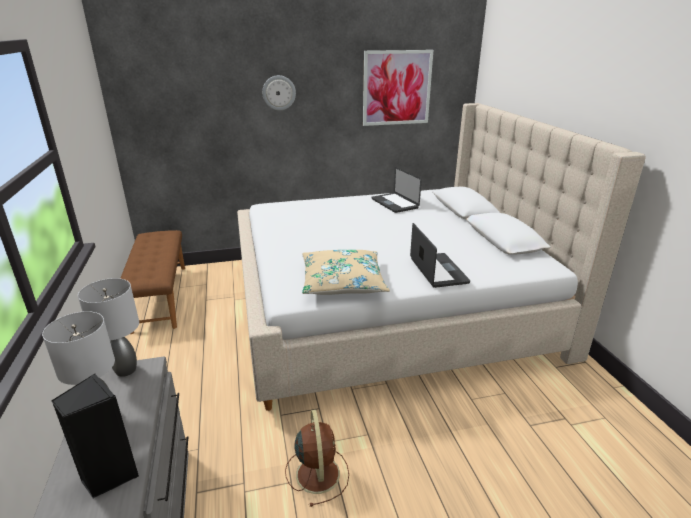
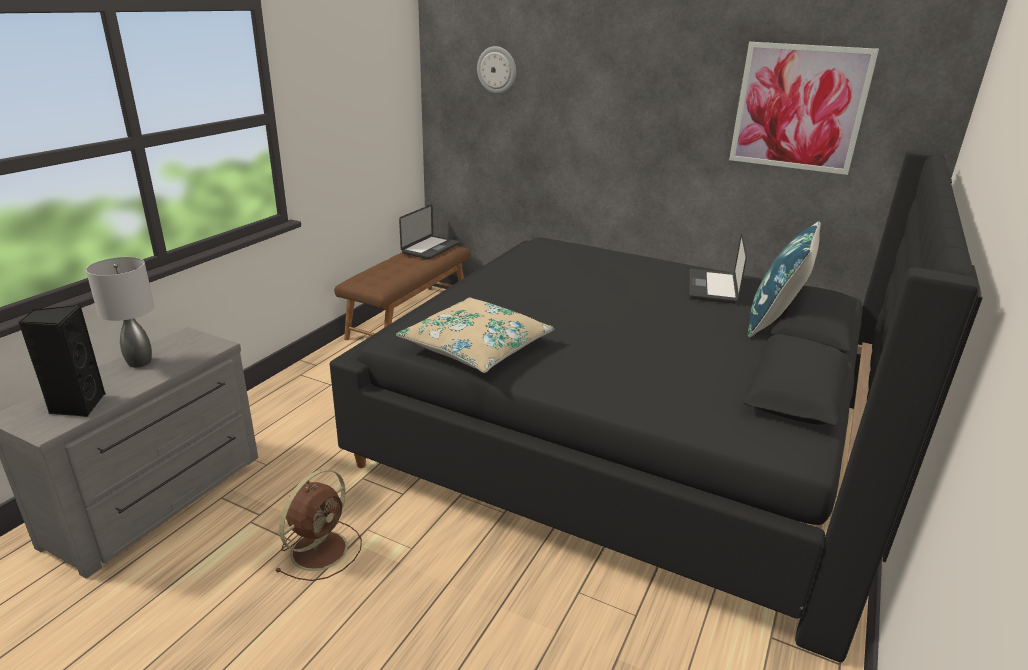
camera: 40 degrees right, 0 degrees up
(125, 370) = (200, 340): grey table lamp -> none
(279, 92) = (612, 92): wall clock -> wall clock (497, 70)
(390, 308) = (629, 436): beige bed -> black bed
(438, 271) = (609, 384): laptop -> laptop (430, 248)
(446, 211) = (774, 321): none -> blue pillow

